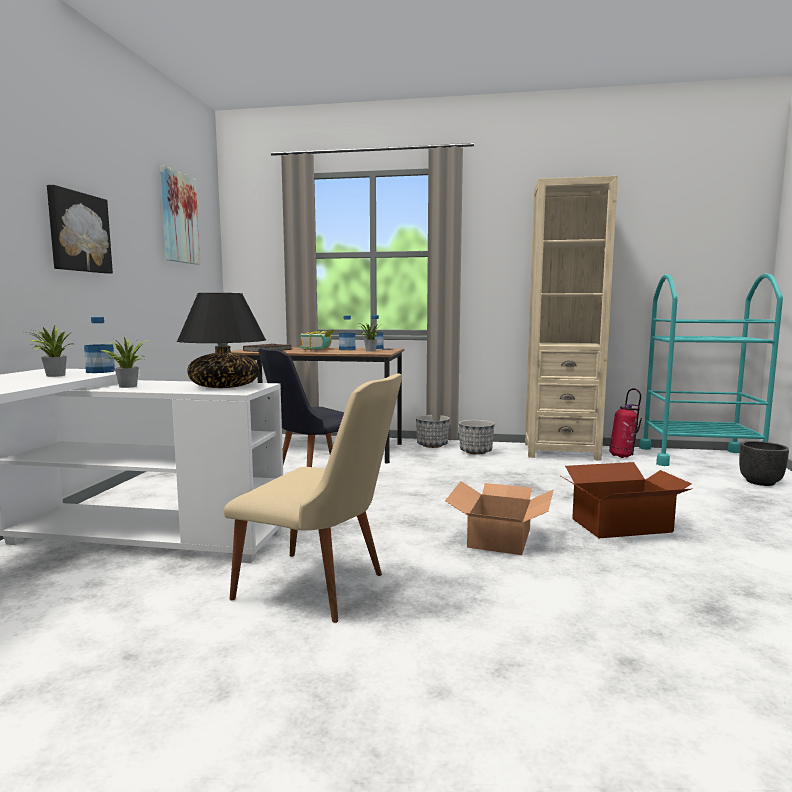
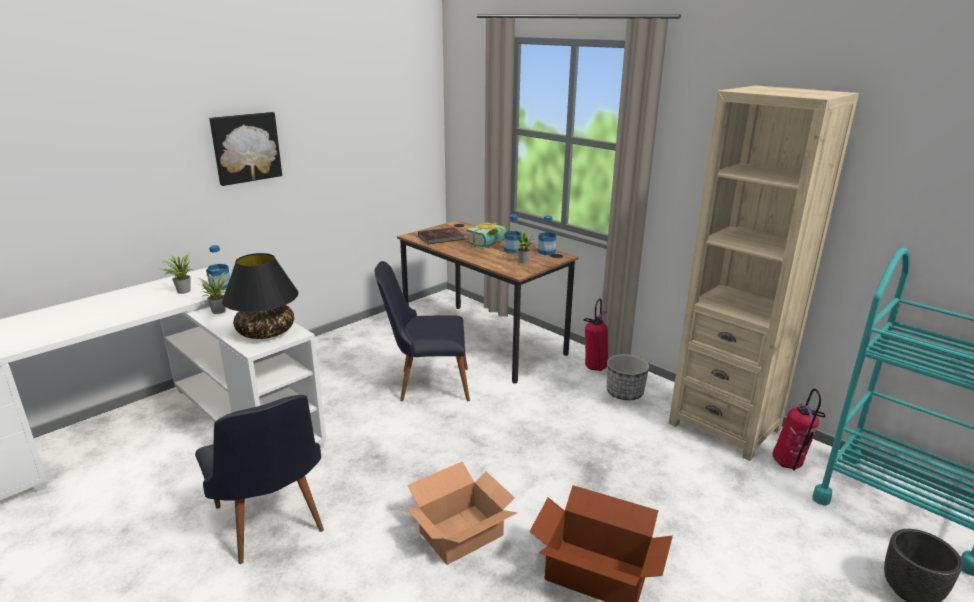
camera: 35 degrees right, 15 degrees up
(178, 218) = (376, 98): picture -> none
(322, 589) = (271, 526): beige chair -> black chair
(432, 445) = (595, 367): planter -> fire extinguisher

